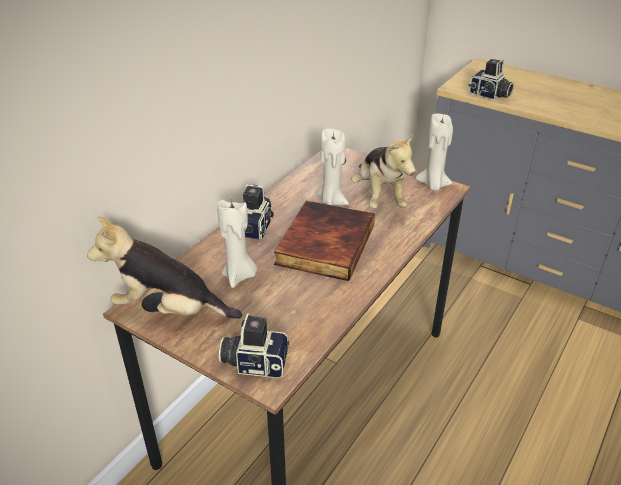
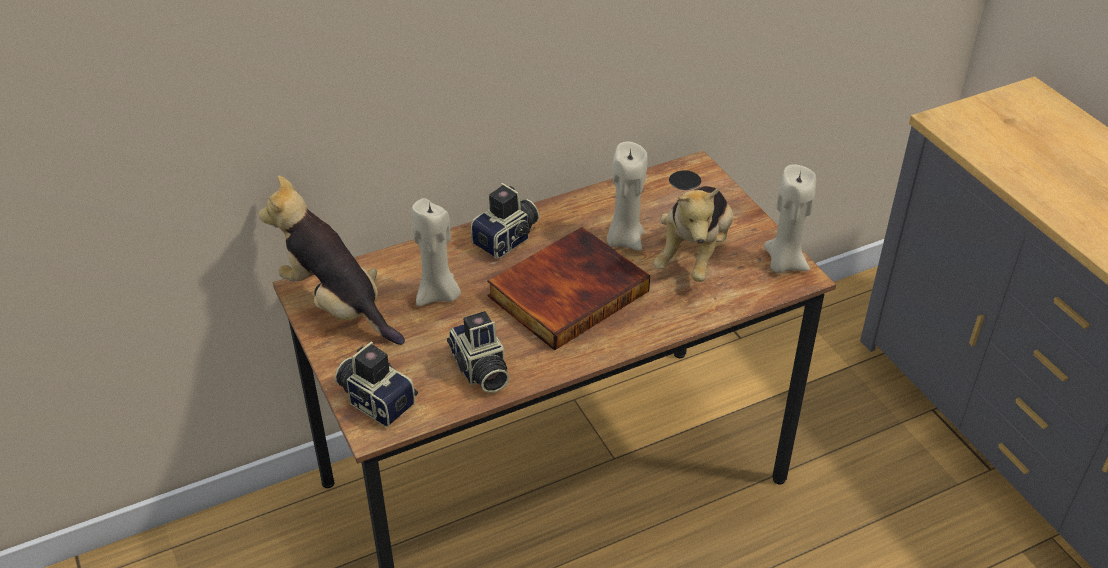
camera: 30 degrees right, 5 degrees up
(489, 95) = (982, 151): camera -> camera (480, 370)

